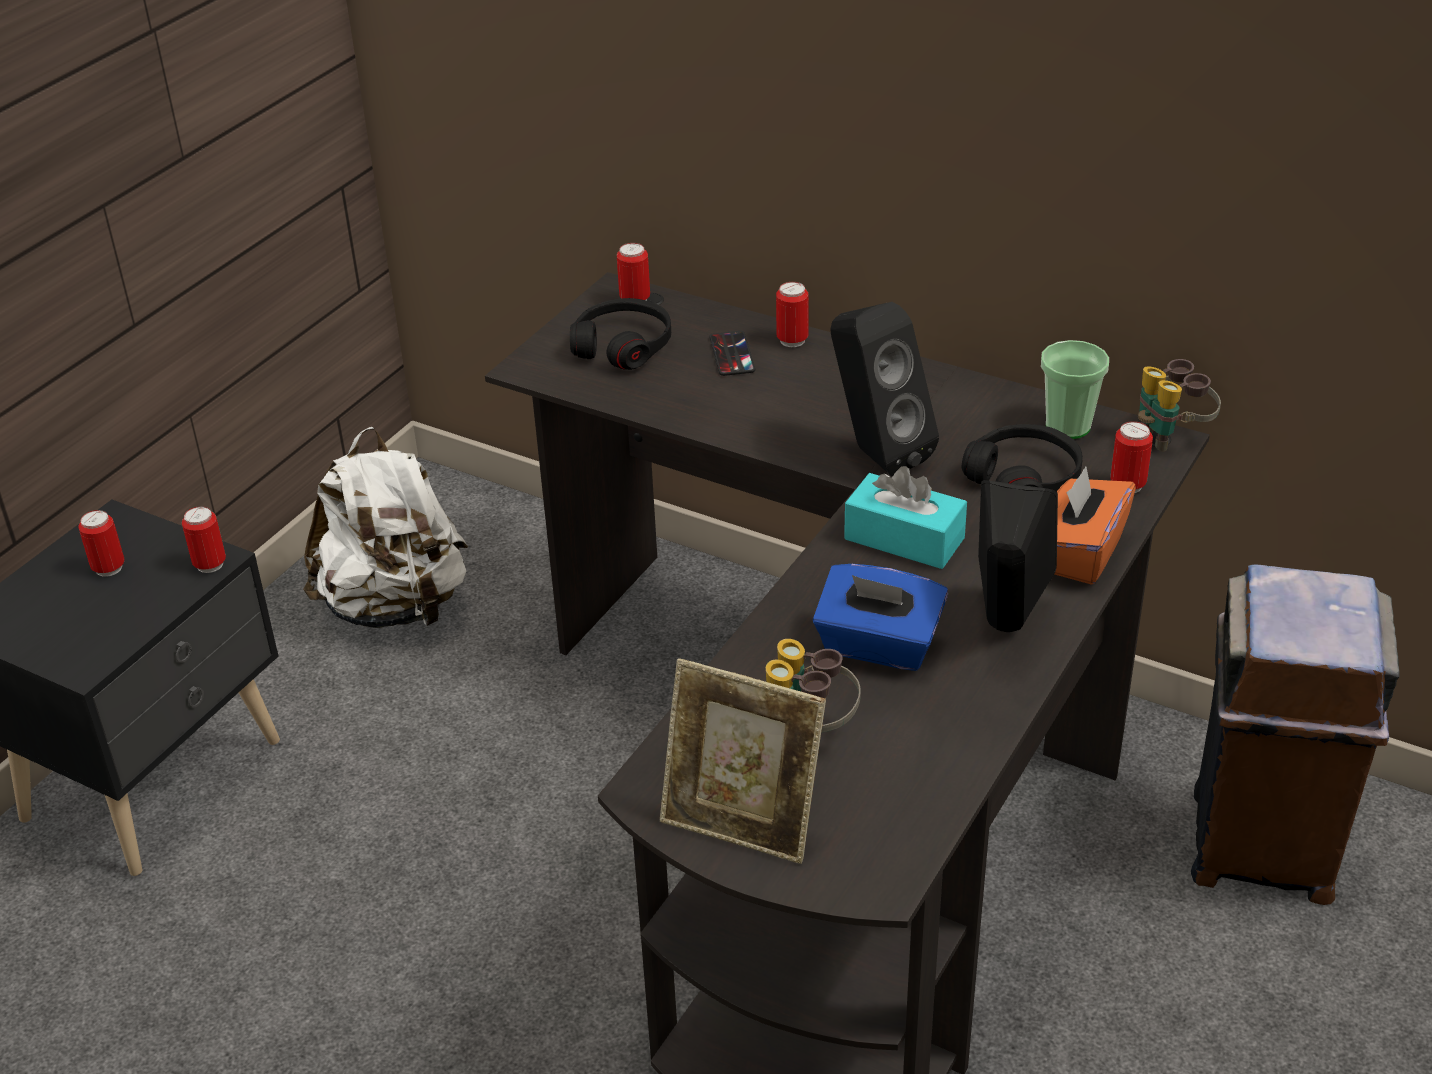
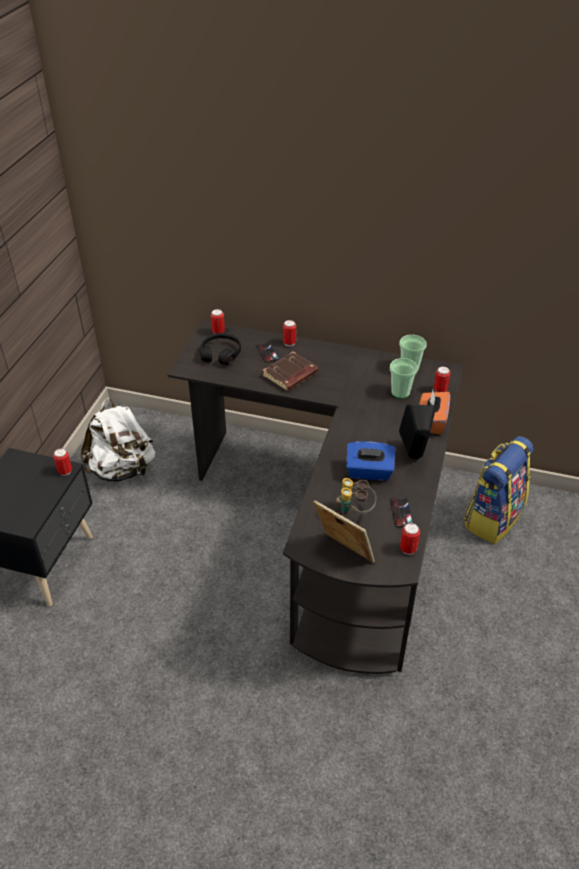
camera: 15 degrees left, 5 degrees up
(109, 568) = (20, 479): can -> can (408, 549)
(742, 823) = (343, 554): picture frame -> picture frame turned 150 degrees counterclockwise
(767, 409) = (290, 375): none -> brown book
(875, 454) = (340, 390): black speaker -> none
(904, 539) = (363, 425): turquoise tissue box -> none
(925, 749) = (401, 512): none -> phone
(1024, 478) = (400, 392): black headphones -> cup
(1171, 436) = (449, 367): binoculars -> none
(1260, 847) = (492, 517): brown trash can -> backpack

